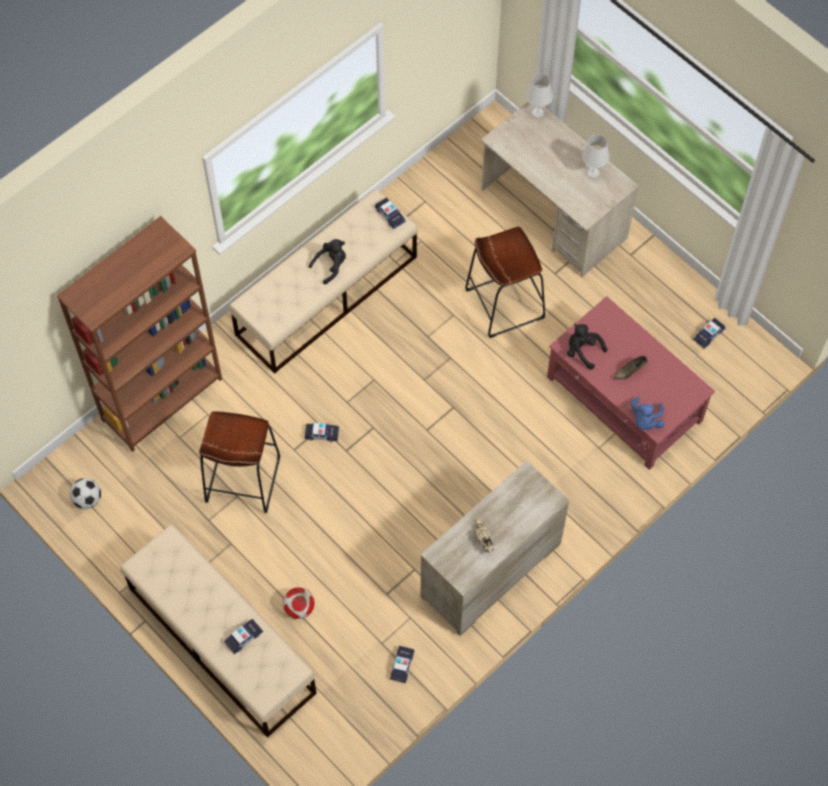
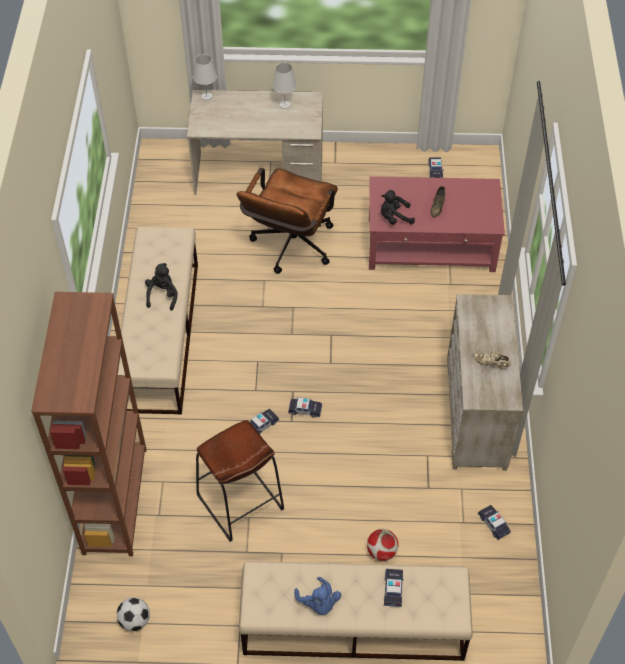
camera: 45 degrees left, 10 degrees down
(390, 215) = (168, 234): toy car -> toy car (305, 410)
(504, 304) = (290, 248): brown stool -> brown office chair
(645, 420) = (481, 226): blue plush toy -> blue plush toy (318, 603)

